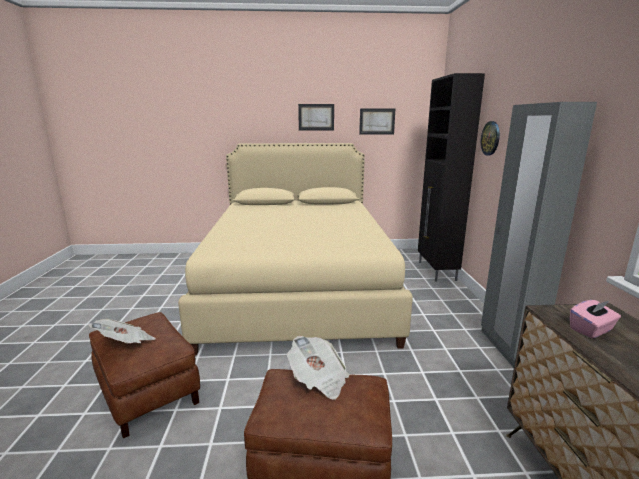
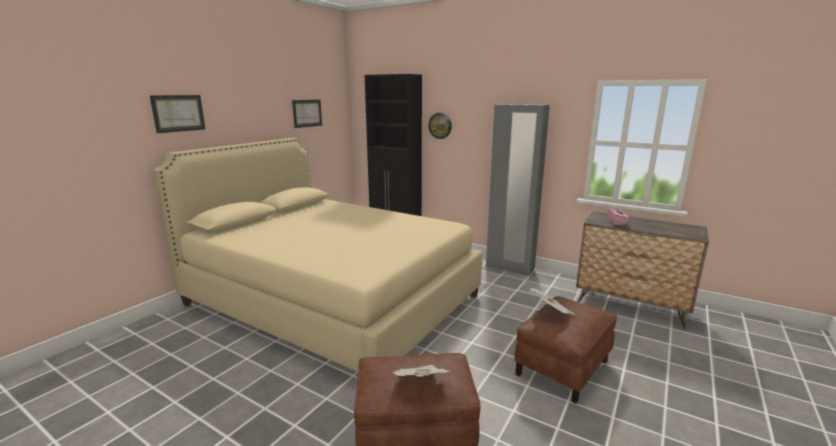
camera: 55 degrees left, 0 degrees up
(316, 117) = (253, 111): picture -> picture (178, 113)

